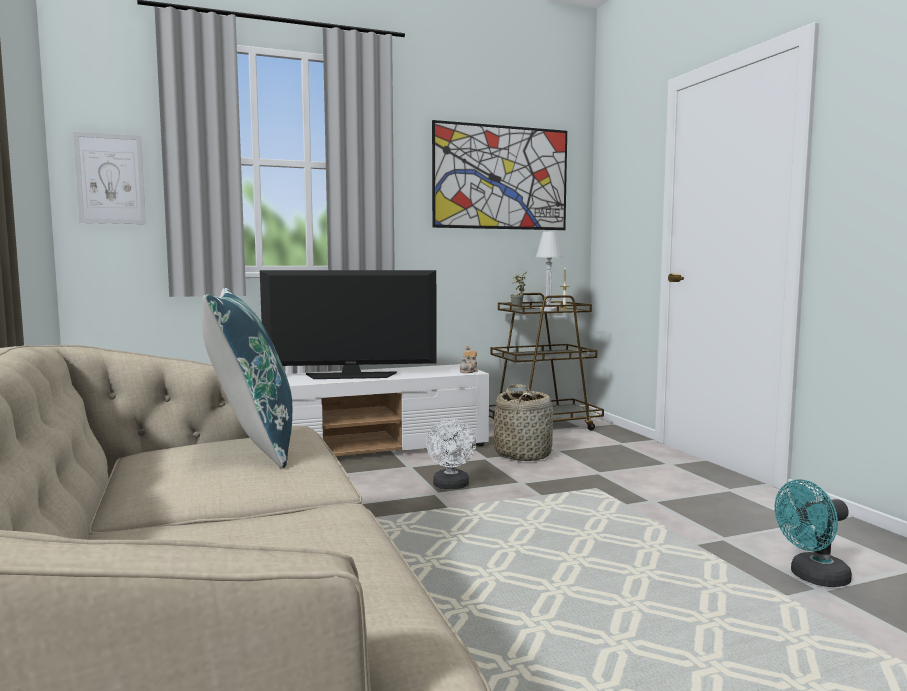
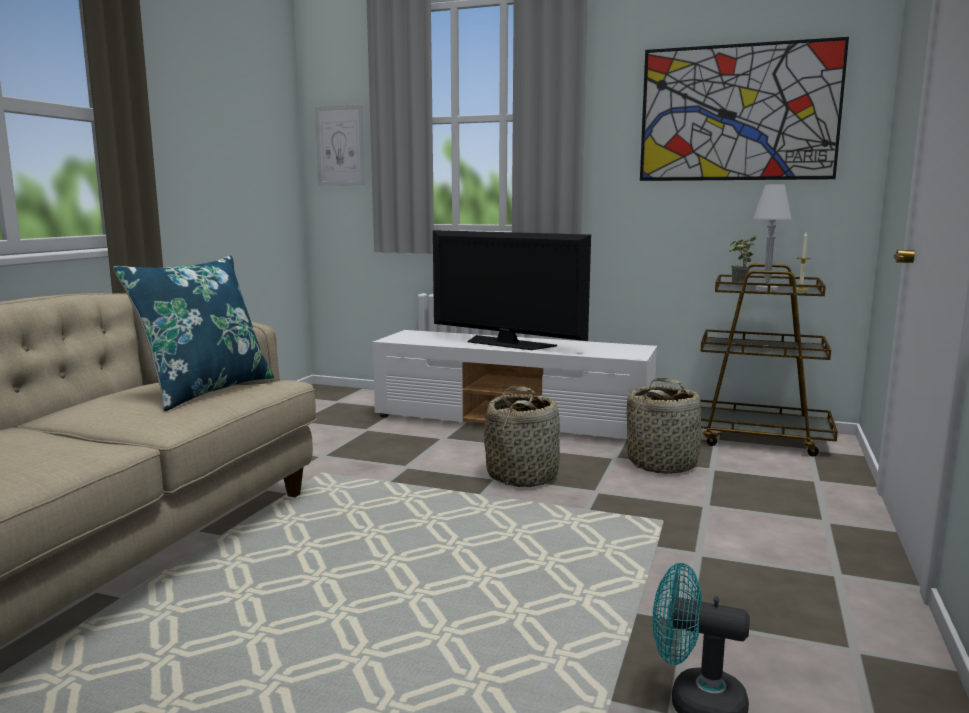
camera: 40 degrees right, 5 degrees up
(451, 486) = (523, 476): white fan -> basket
(469, 371) = (633, 355): teapot -> none

